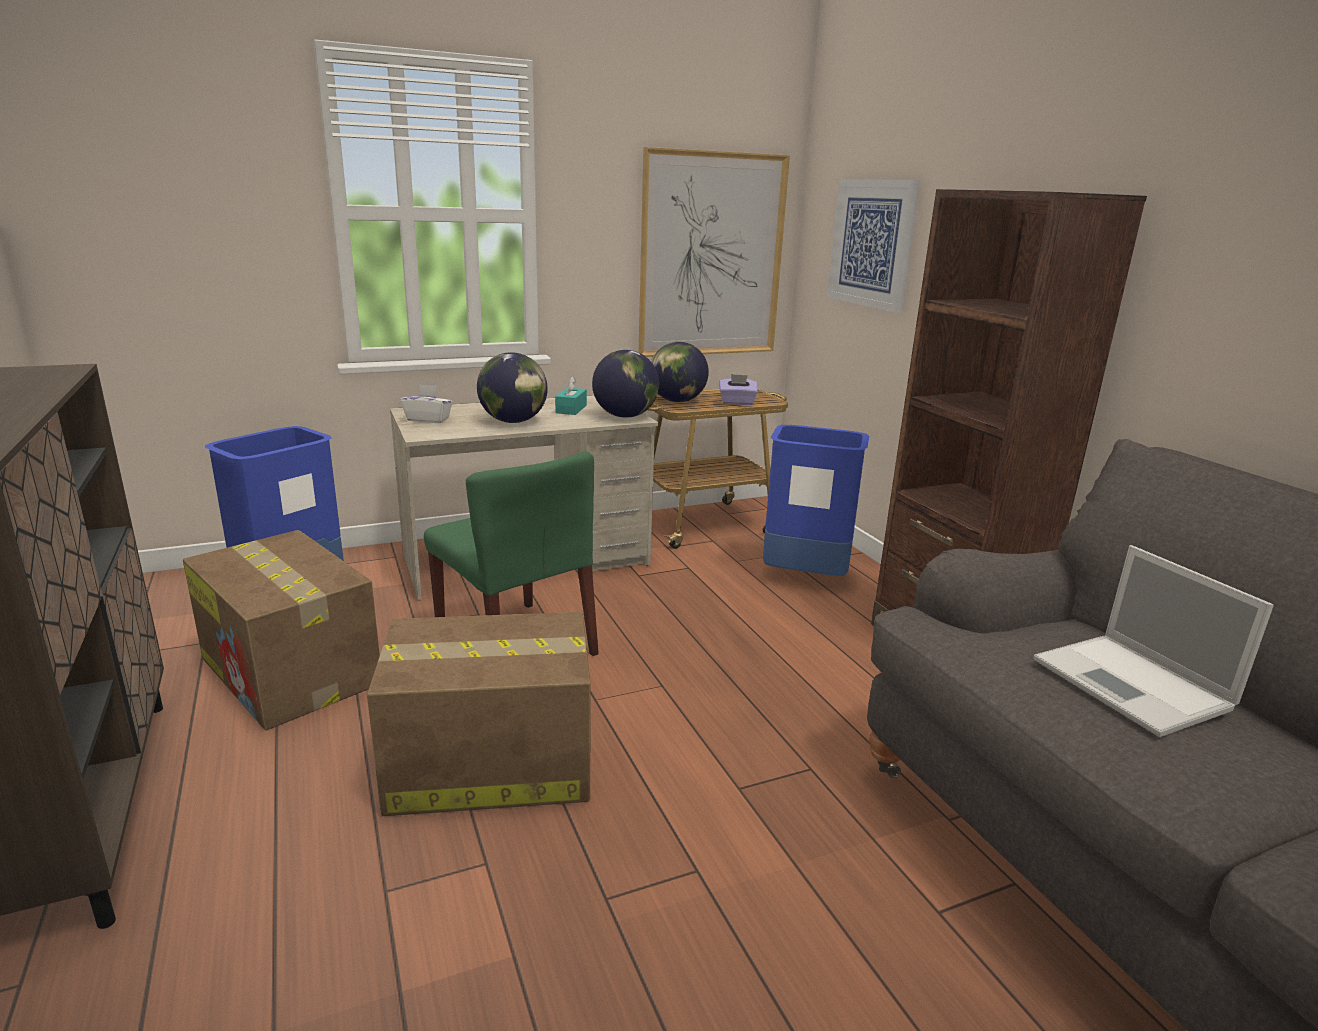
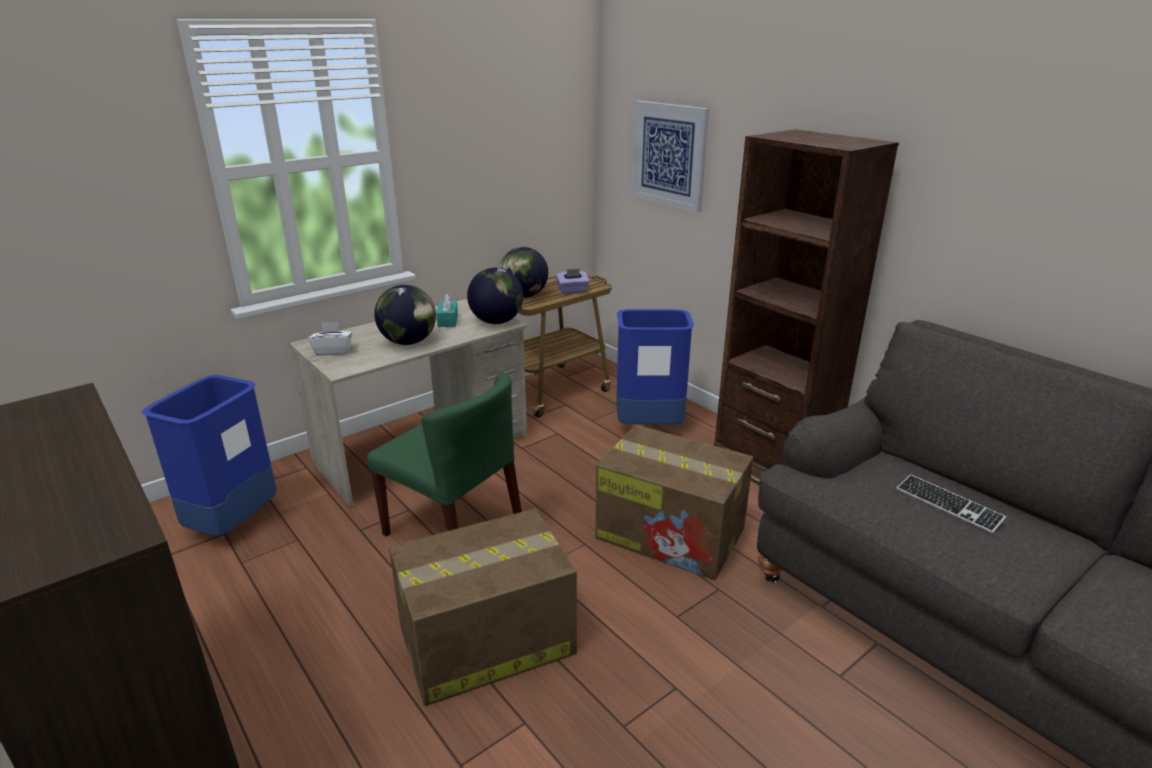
camera: 15 degrees left, 5 degrees up
(292, 672) = (277, 597): cardboard box -> cardboard box (672, 534)
(712, 256) = (533, 168): picture -> none
(1134, 685) = (948, 505): laptop -> keyboard

